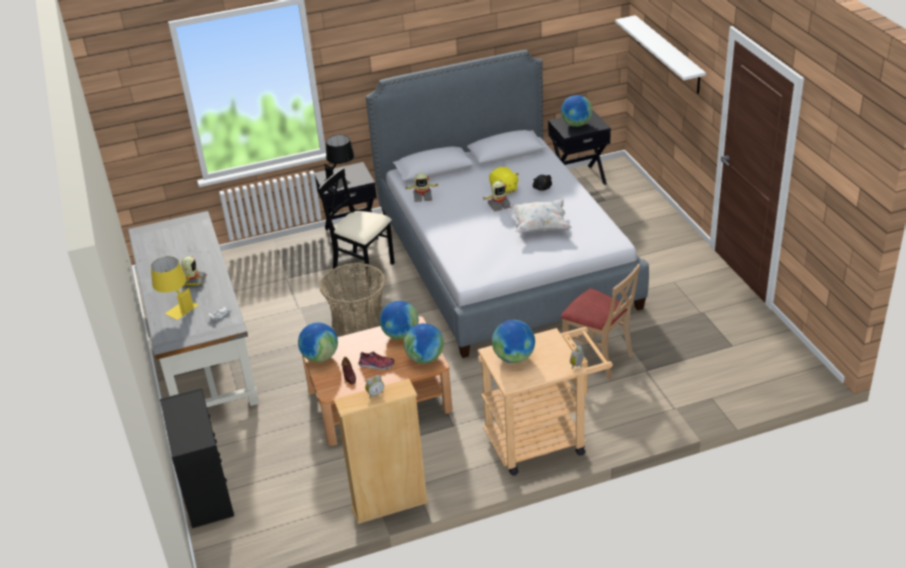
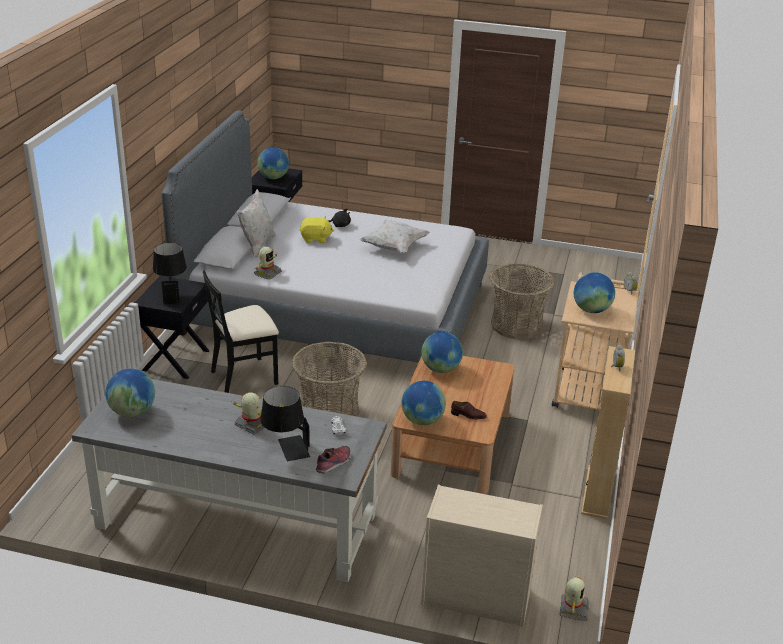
camera: 60 degrees left, 5 degrees down
(177, 307) = (285, 449): yellow table lamp -> black table lamp
(206, 491) = (474, 597): black dresser -> beige dresser
(376, 366) = (470, 397): shoe -> shoe (334, 464)
(425, 358) = (489, 370): globe -> globe (133, 412)
(458, 173) = (257, 246): none -> white pillow
(499, 205) = (337, 249): toy robot -> toy robot (573, 609)
(598, 358) = (517, 325): beige chair -> basket
(668, 54) = (350, 78): white shelf -> none

